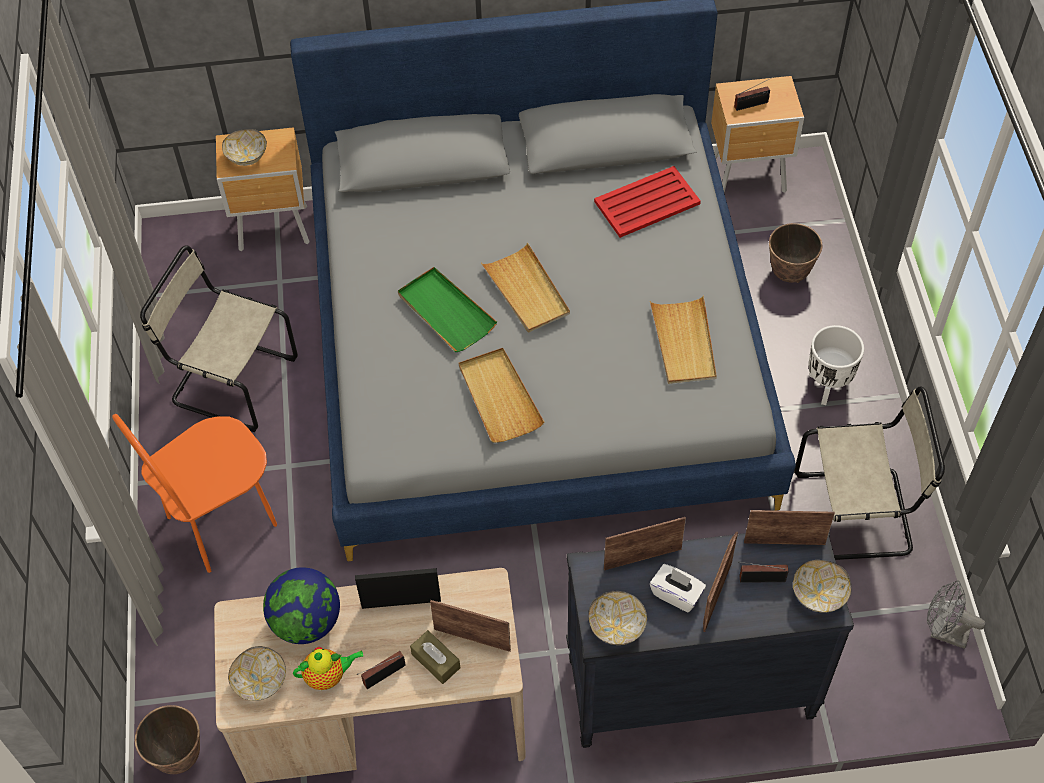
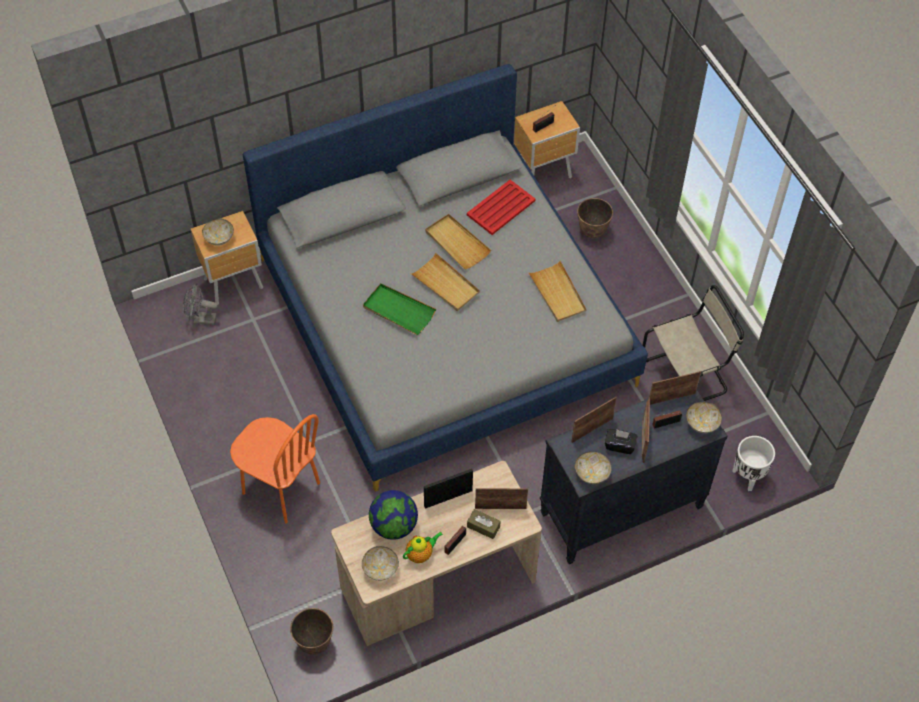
camera: 20 degrees left, 0 degrees up
(222, 522) = (280, 489): orange chair -> orange chair turned 90 degrees counterclockwise
(230, 380) = (247, 395): beige chair -> none
(499, 397) = (455, 357): beige tray -> beige tray (456, 243)
(676, 594) = (619, 445): white tissue box -> black tissue box
(827, 386) = (641, 300): white planter -> white planter (747, 476)
(943, 632) = (761, 435): grey fan -> grey fan (201, 319)

